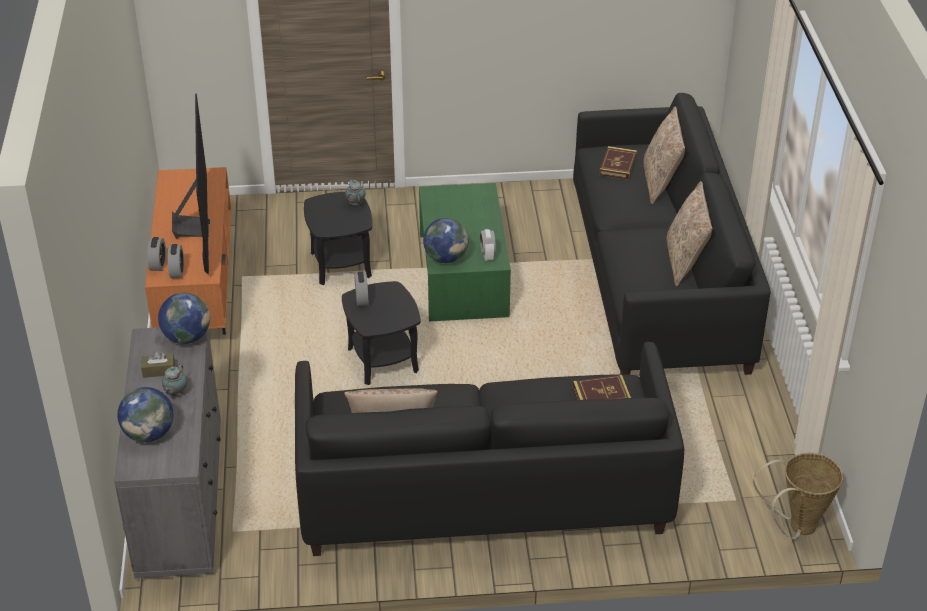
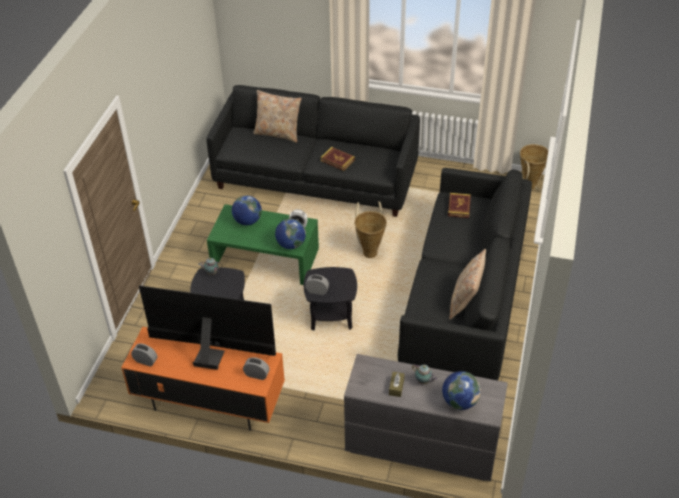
camera: 70 degrees left, 5 degrees up
(158, 264) = (242, 384): alarm clock -> alarm clock (145, 361)
(186, 337) = (366, 366): globe -> globe (247, 221)
(532, 369) = (370, 250): none -> basket
(618, 165) = (252, 144): book -> book (337, 160)
(685, 262) = (357, 145): beige pillow -> none

